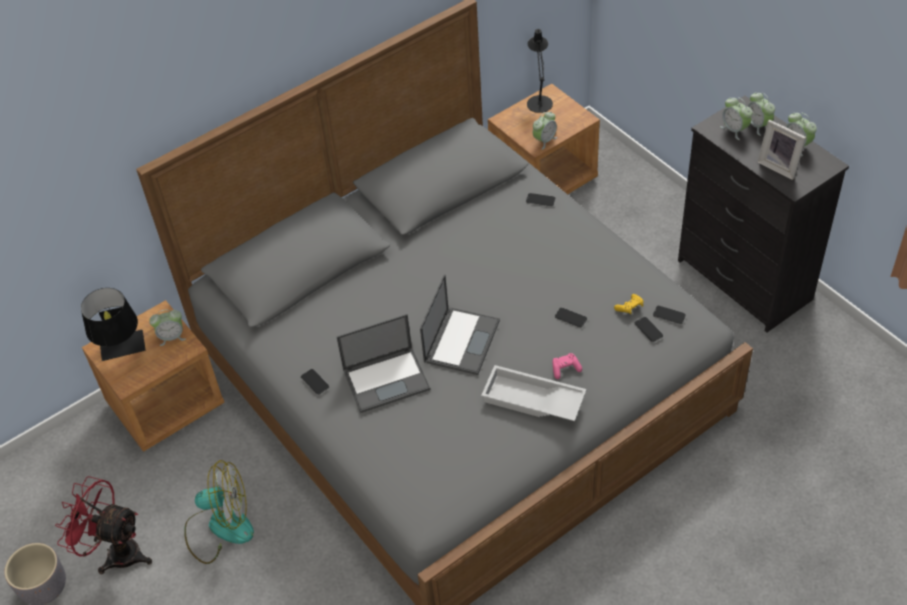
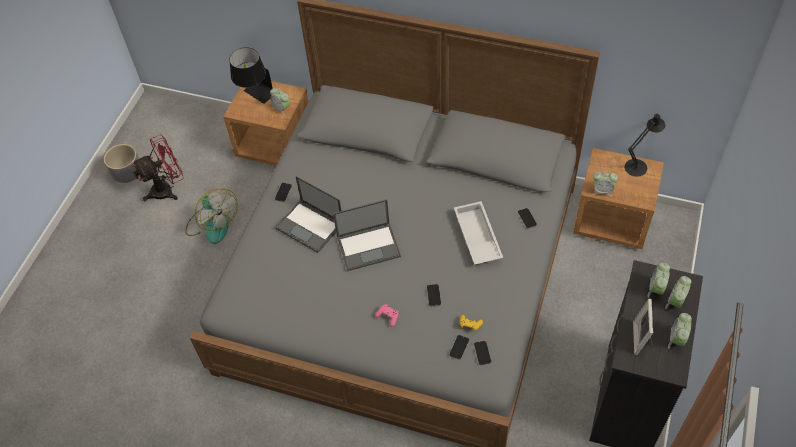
camera: 55 degrees right, 5 degrees up
(116, 552) = (167, 189): red fan -> red fan turned 75 degrees clockwise
(532, 401) = (348, 313): white tray -> white tray (476, 237)

